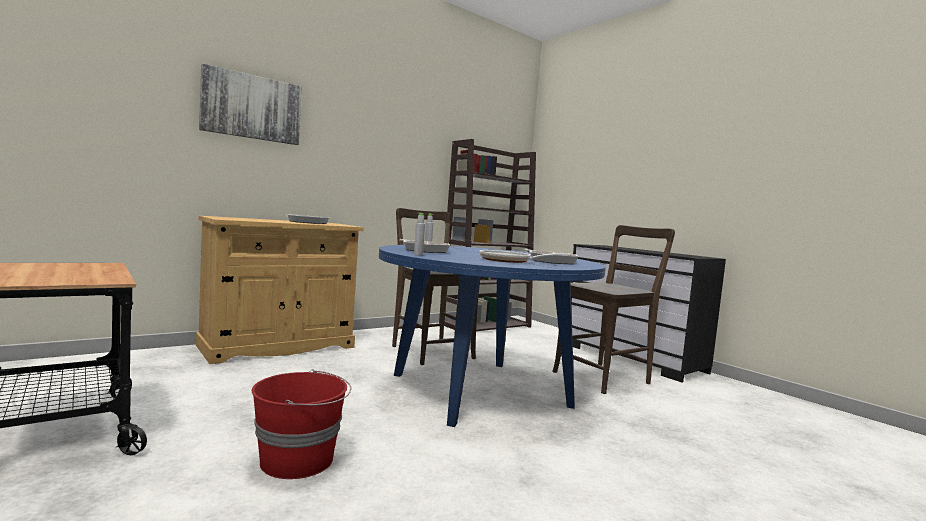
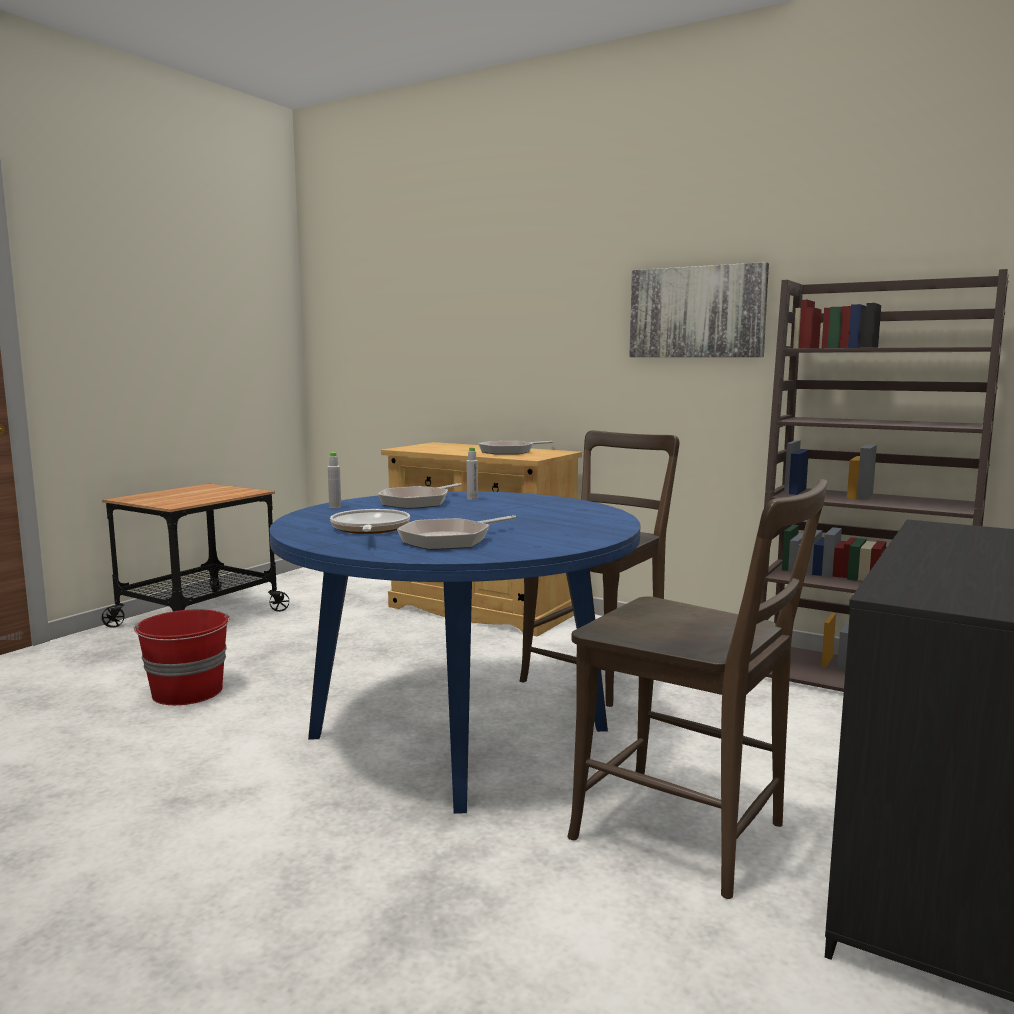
camera: 70 degrees right, 5 degrees up
(252, 107) = (480, 305): picture -> picture (697, 312)

